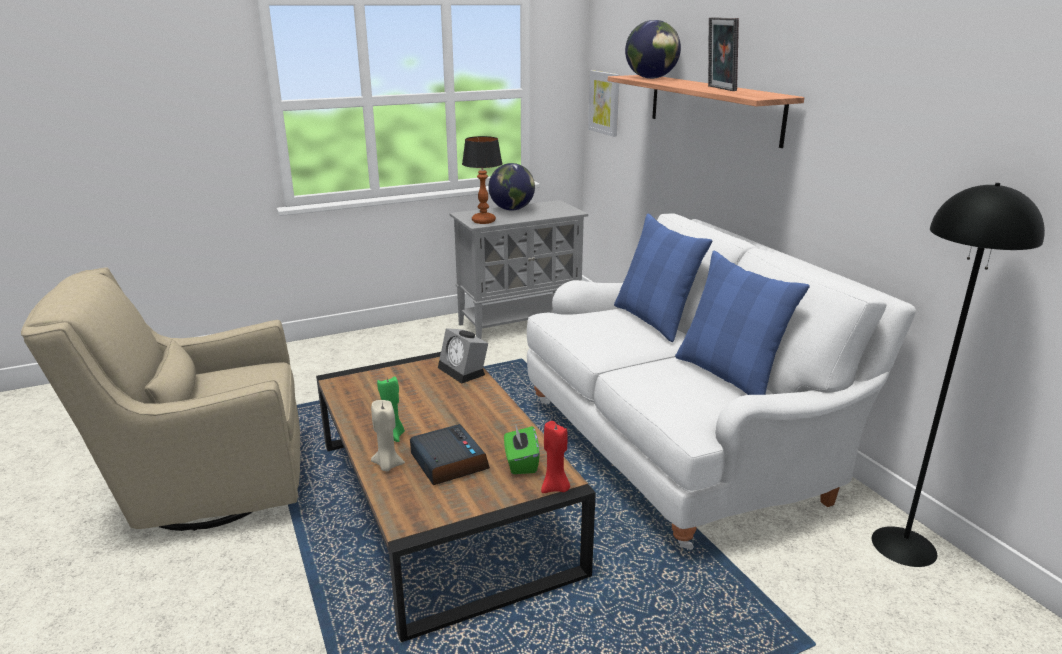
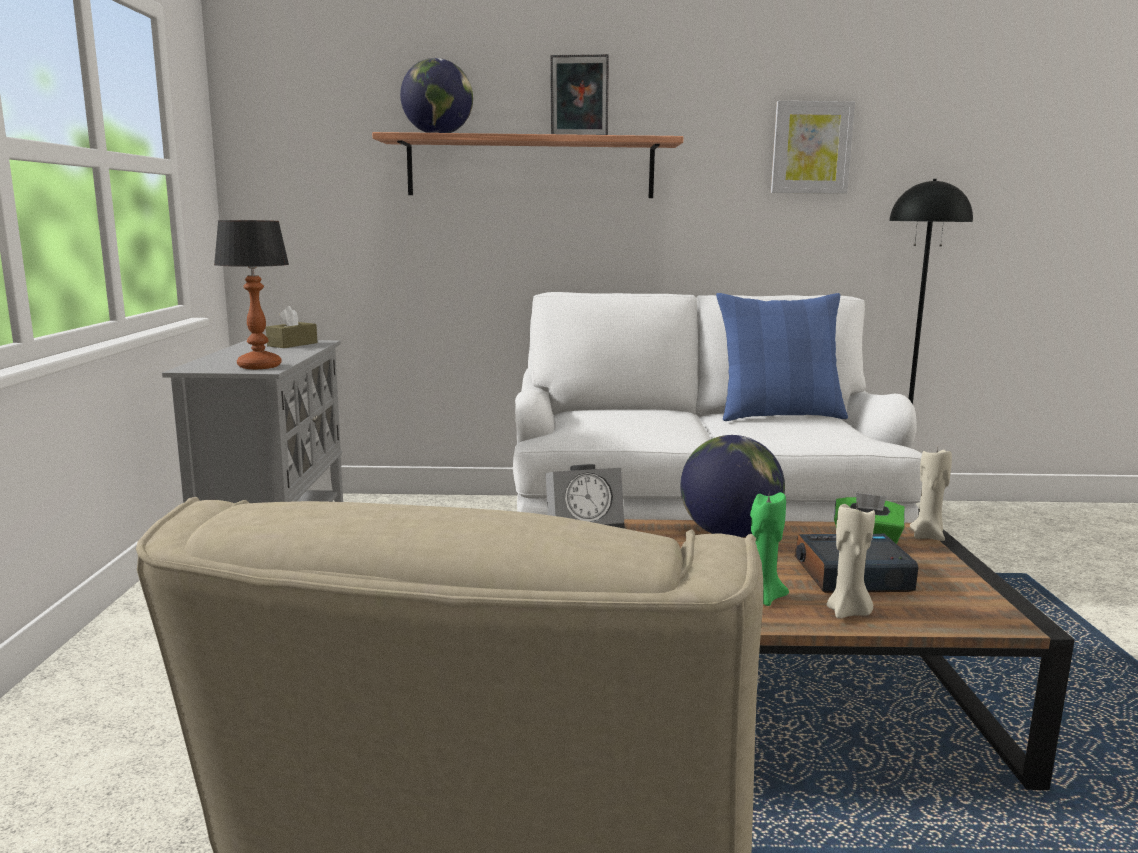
camera: 65 degrees left, 10 degrees down
(511, 209) = (237, 354): globe -> globe (729, 535)
(555, 210) = (292, 344): none -> brown tissue box
(555, 488) = (928, 536): red candle -> beige candle
(605, 103) = (279, 187): picture -> picture (811, 148)
(654, 320) = (624, 409): blue pillow -> none

